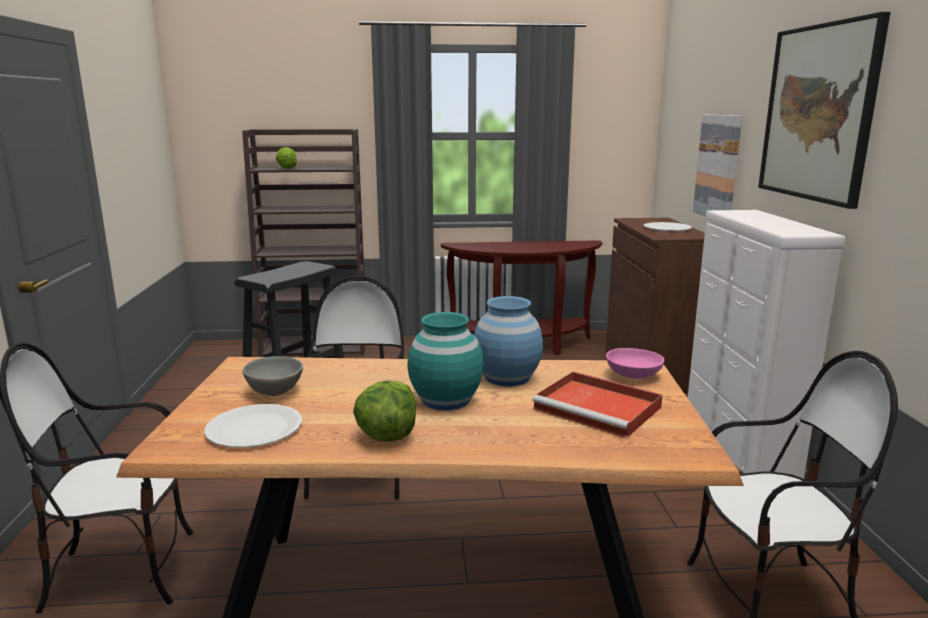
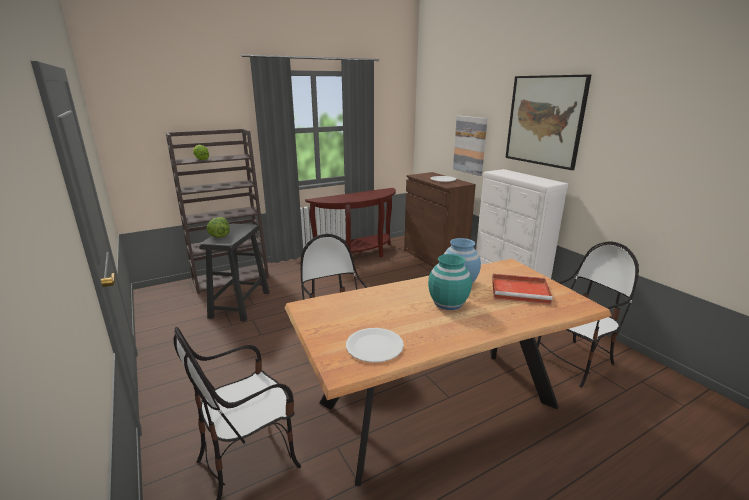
camera: 25 degrees left, 5 degrees up
(276, 391) = (351, 320): grey bowl -> none
(387, 436) = (449, 331): lettuce -> lettuce (219, 236)
(633, 375) = (511, 269): pink bowl -> none

